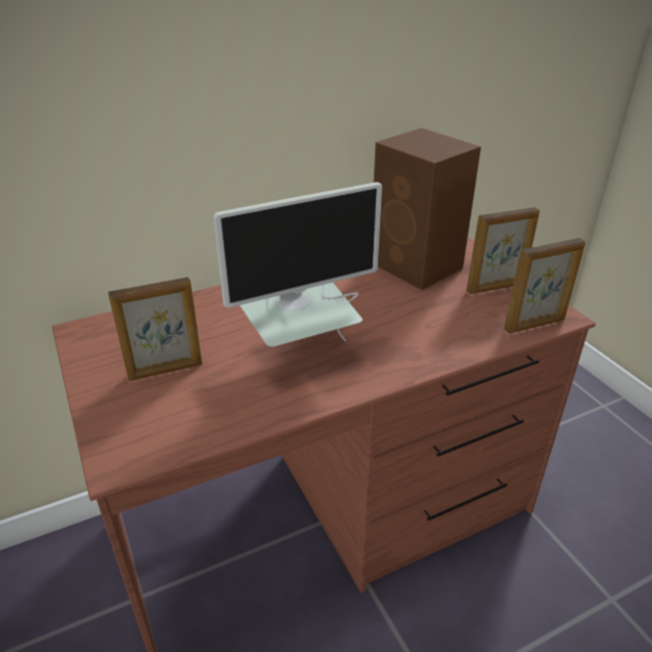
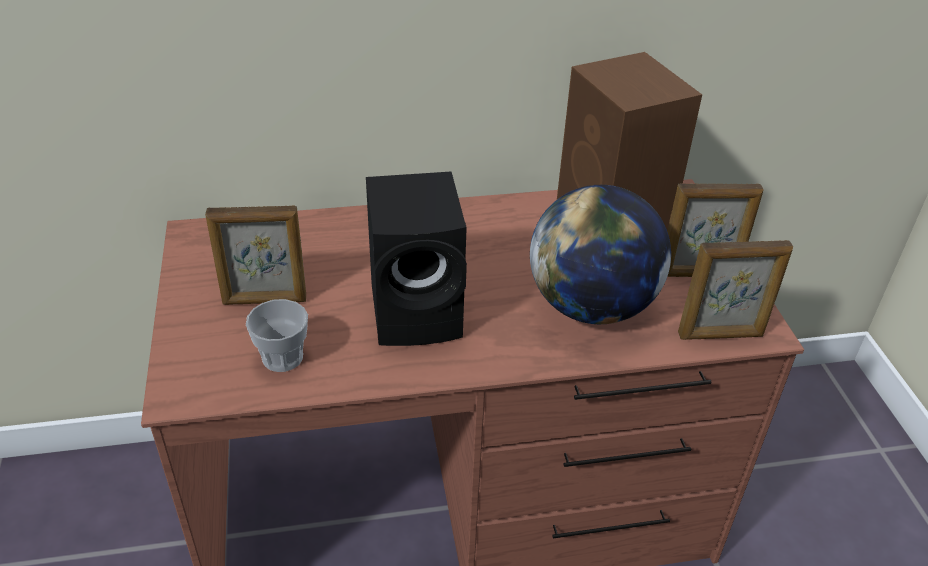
camera: 15 degrees right, 5 degrees up
(201, 412) = (282, 357): none -> cup
(301, 353) = (420, 312): monitor -> black speaker
(432, 323) = (591, 306): none -> globe

